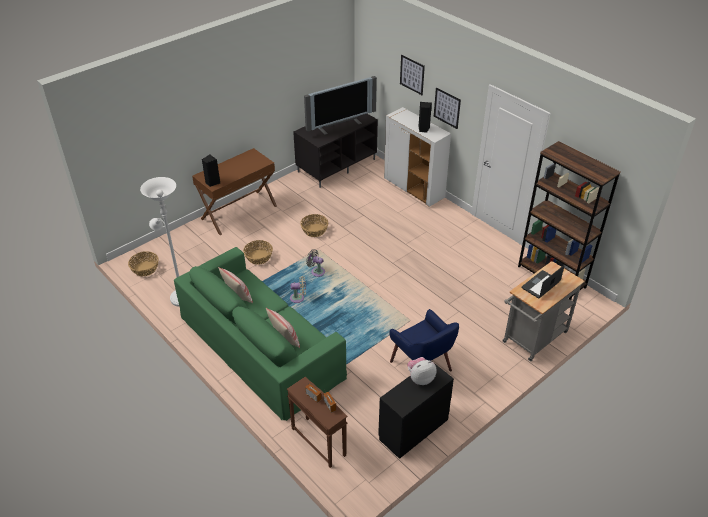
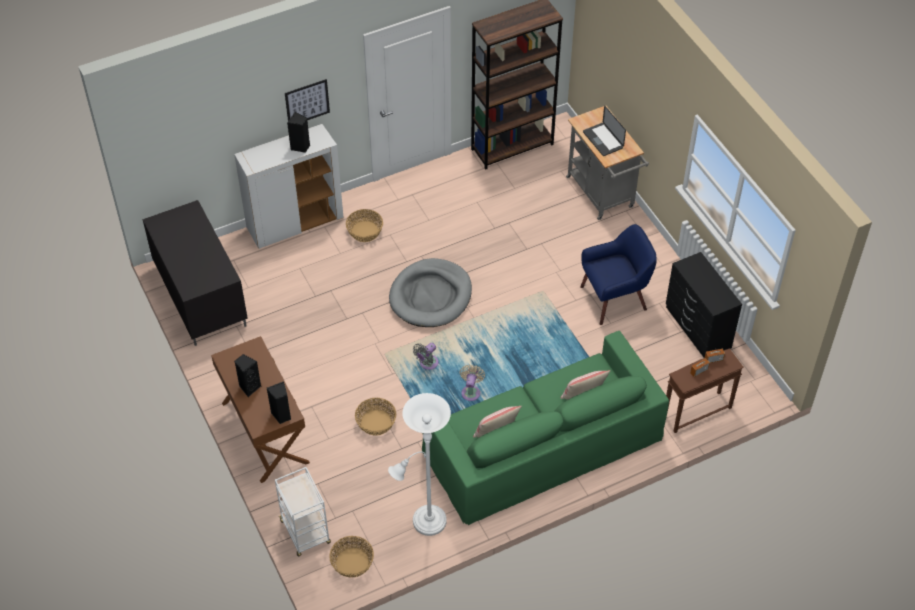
camera: 75 degrees left, 10 degrees up
(166, 244) = (305, 533): none -> white cart
(232, 166) = (249, 387): none -> black speaker
(314, 230) = (342, 350): basket -> basket (365, 231)
(339, 125) = (192, 245): television -> none
(379, 261) = (431, 296): none -> grey dog bed
(412, 74) = (239, 107): picture -> none
(420, 378) = (695, 277): plush toy -> none

